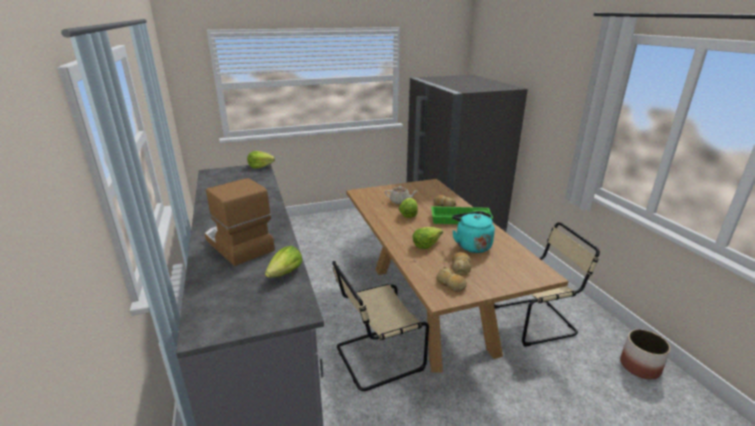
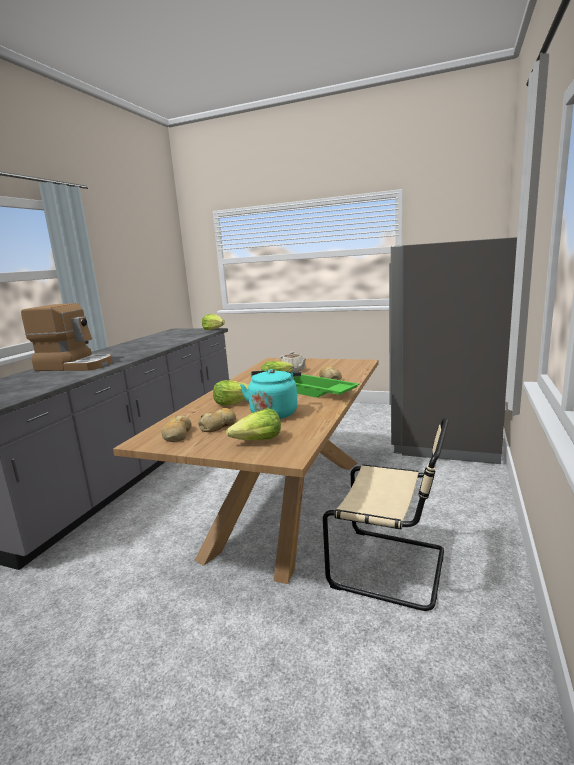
camera: 40 degrees right, 10 degrees down
(237, 245) = (75, 365): coffee machine -> coffee machine turned 105 degrees clockwise
(285, 273) = (53, 383): lettuce -> lettuce (258, 441)
(376, 358) = (170, 526): beige chair -> none
(639, 366) = (479, 709): planter -> none

